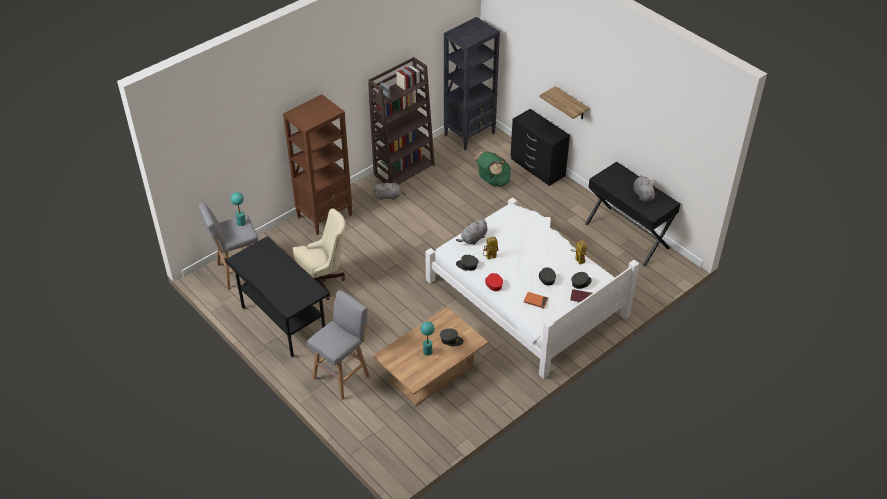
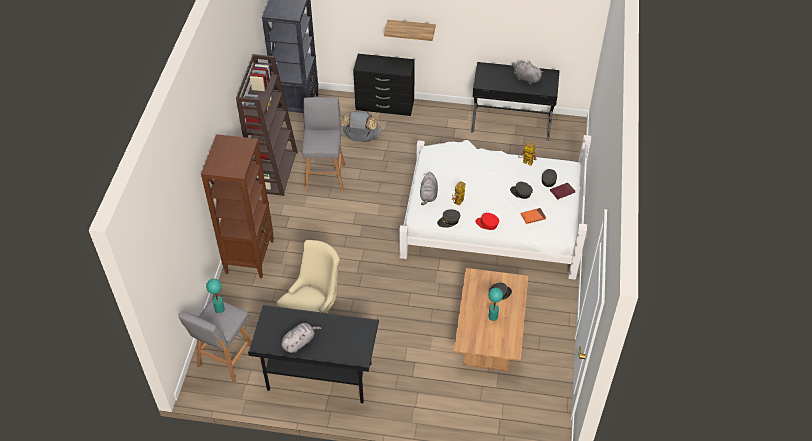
camera: 40 degrees left, 5 degrees up
(342, 376) = (422, 388): grey stool -> grey stool (325, 175)
(388, 196) = (287, 203): grey plush toy -> grey plush toy (299, 342)
(492, 181) = (361, 138): green backpack -> grey backpack

